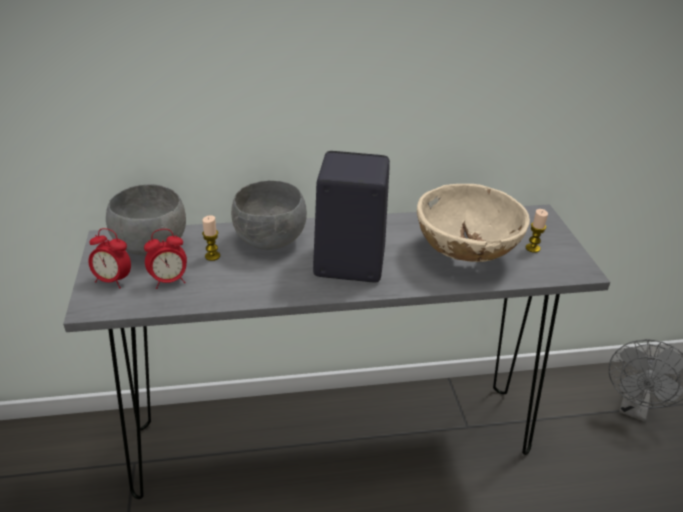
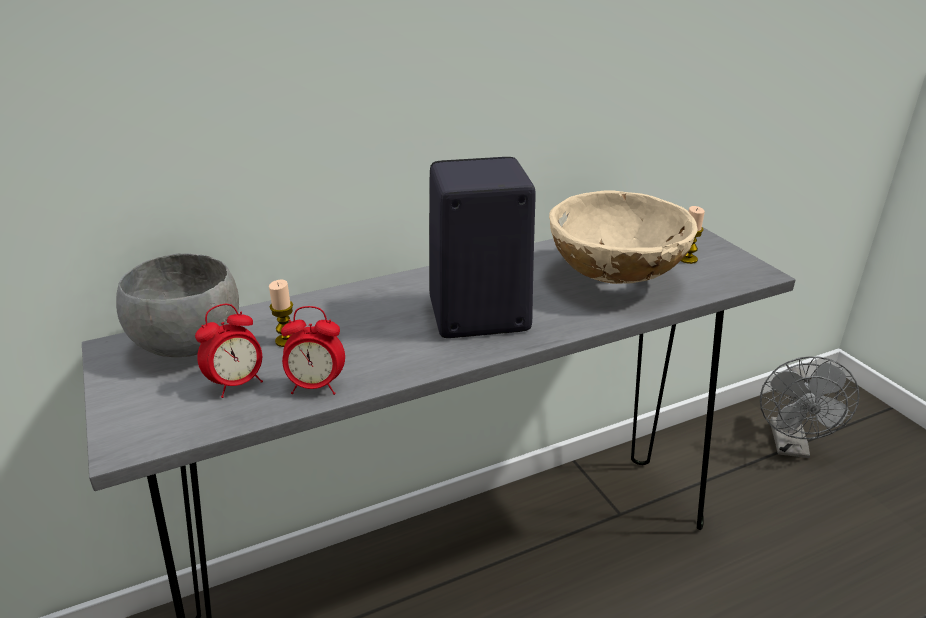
camera: 15 degrees left, 5 degrees down
(113, 280) = (148, 400): alarm clock -> alarm clock (316, 386)
(270, 242) = (360, 309): grey bowl -> none

